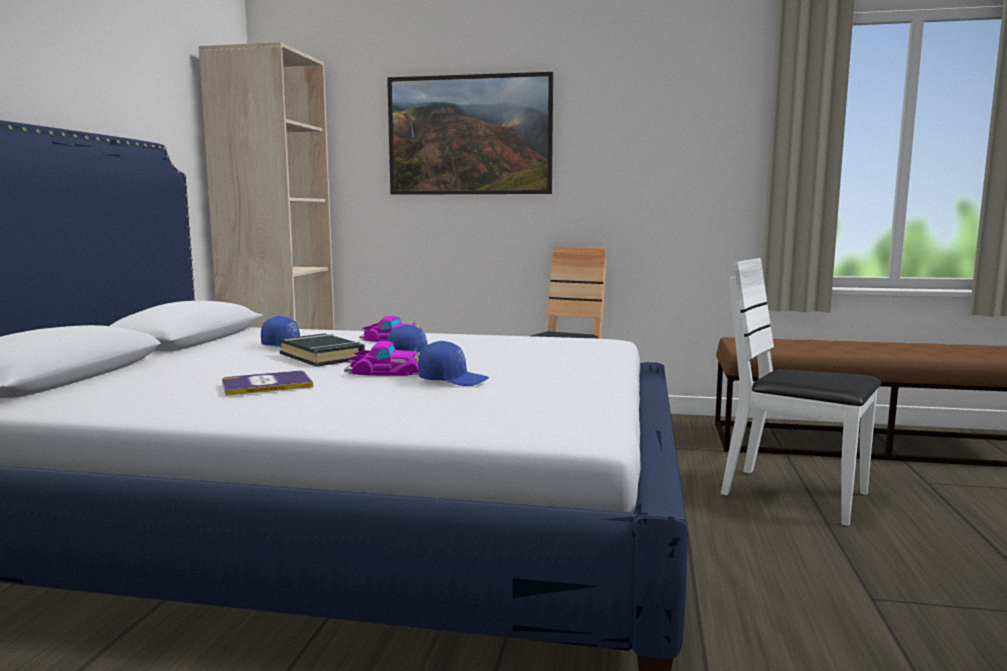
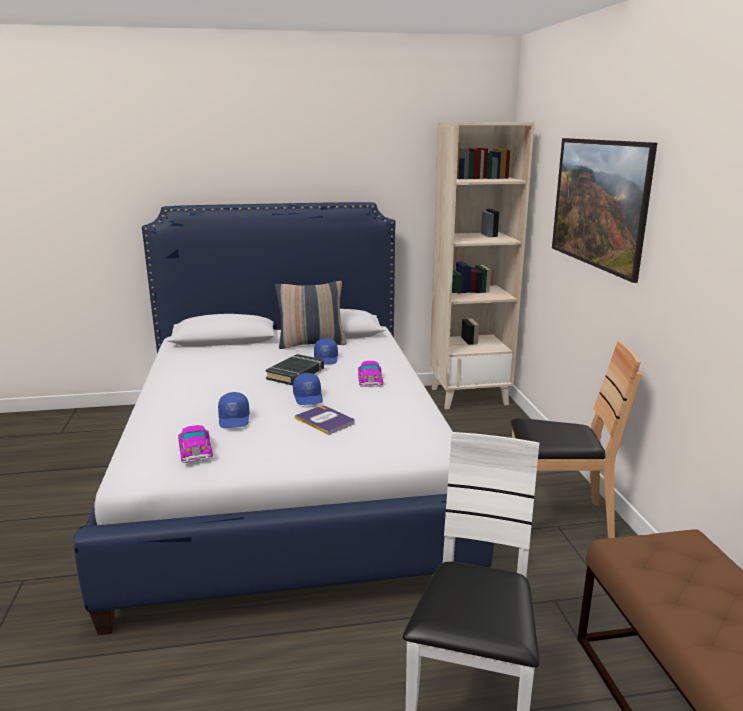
camera: 70 degrees right, 10 degrees up
(209, 347) = (311, 344): none -> pillow
(266, 384) = (216, 380): book -> book (325, 420)
(387, 371) = (259, 398): toy car -> toy car (195, 448)

